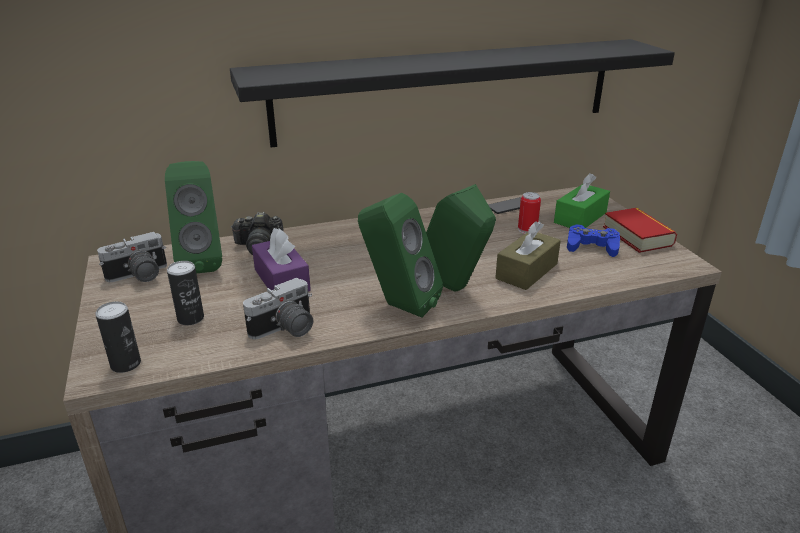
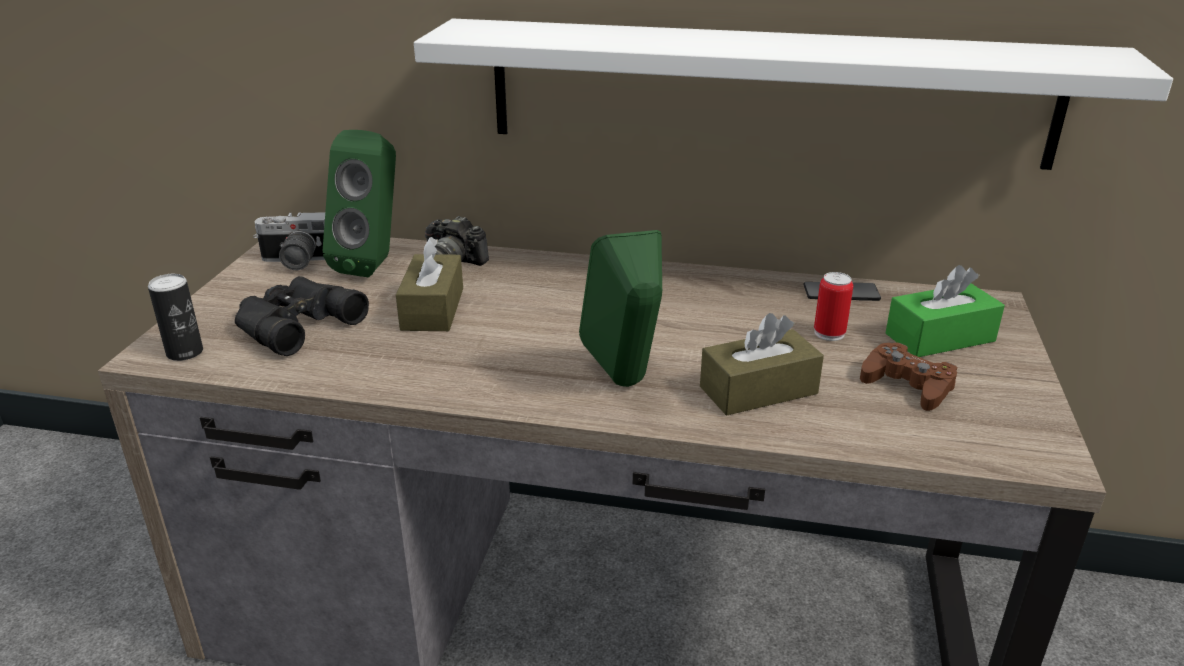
camera: 30 degrees right, 0 degrees up
(190, 318) = (294, 324): can -> black binoculars
(282, 280) = (432, 309): purple tissue box -> brown tissue box
(285, 330) = (372, 368): camera -> none
(398, 306) = (529, 382): green speaker -> none
(447, 91) = (765, 92): black shelf -> white shelf
(592, 246) = (907, 385): blue game controller -> brown game controller
(637, 236) = (1009, 391): book -> none

